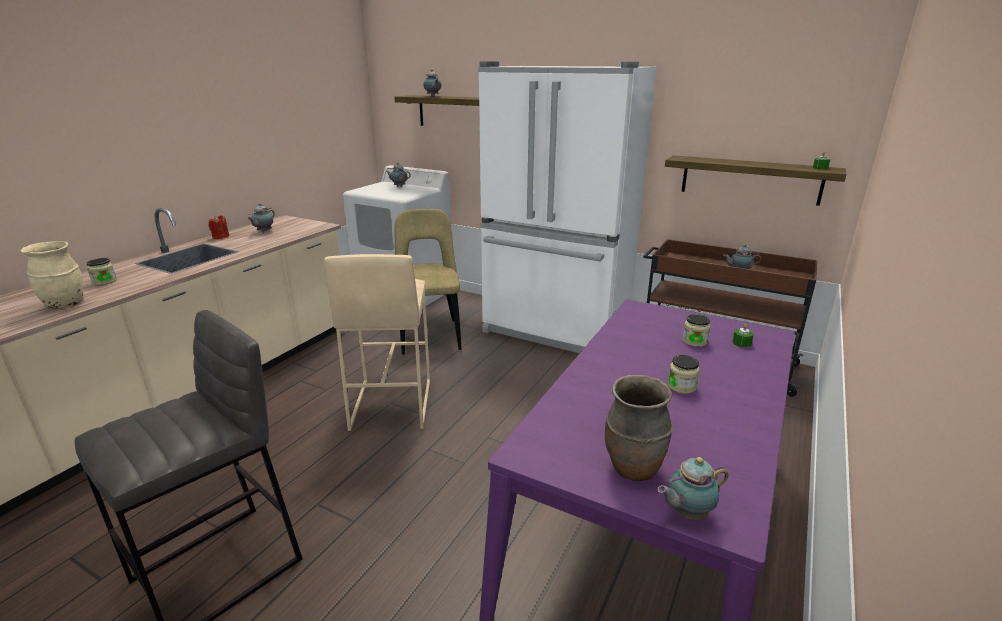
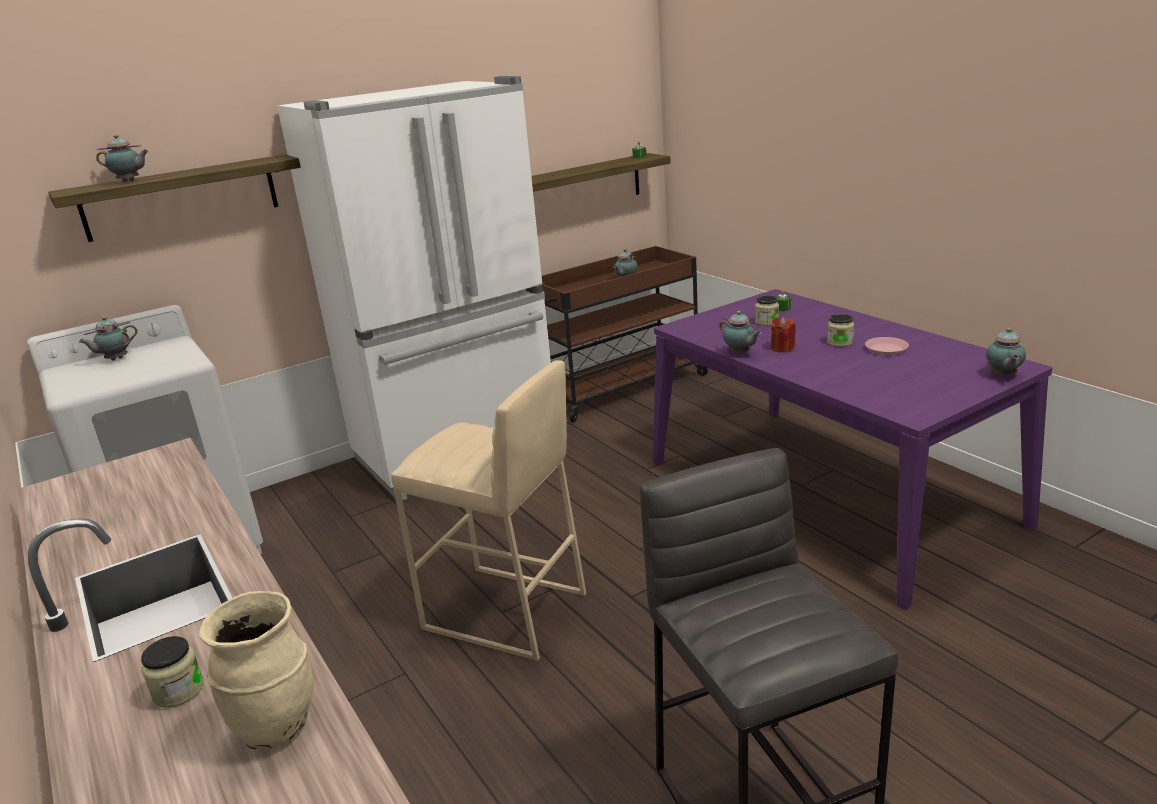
camera: 60 degrees left, 0 degrees up
(220, 237) = (61, 558): red candle -> red candle (782, 348)
(263, 232) = (108, 510): teapot -> teapot (740, 353)
(430, 334) = (350, 546): beige chair -> none
(633, 468) = (947, 381): brown vase -> none
(690, 417) = (886, 349): none -> pink plate

